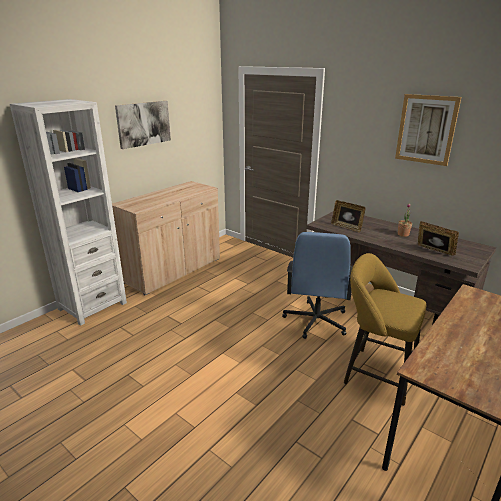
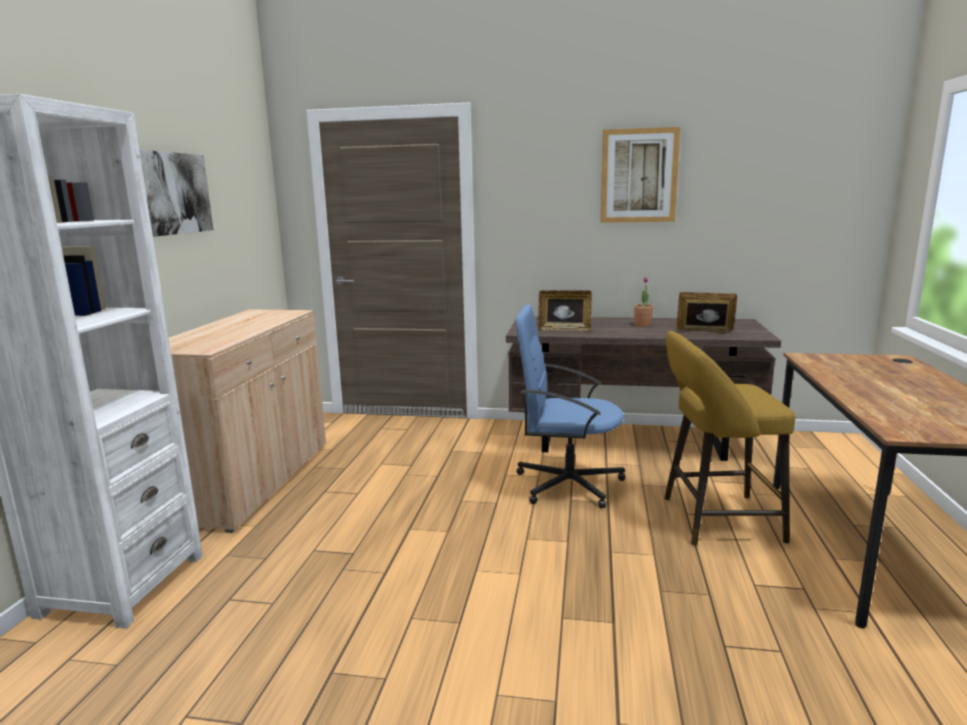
camera: 30 degrees left, 10 degrees down
(315, 321) = (567, 484): blue office chair -> blue office chair turned 120 degrees clockwise

